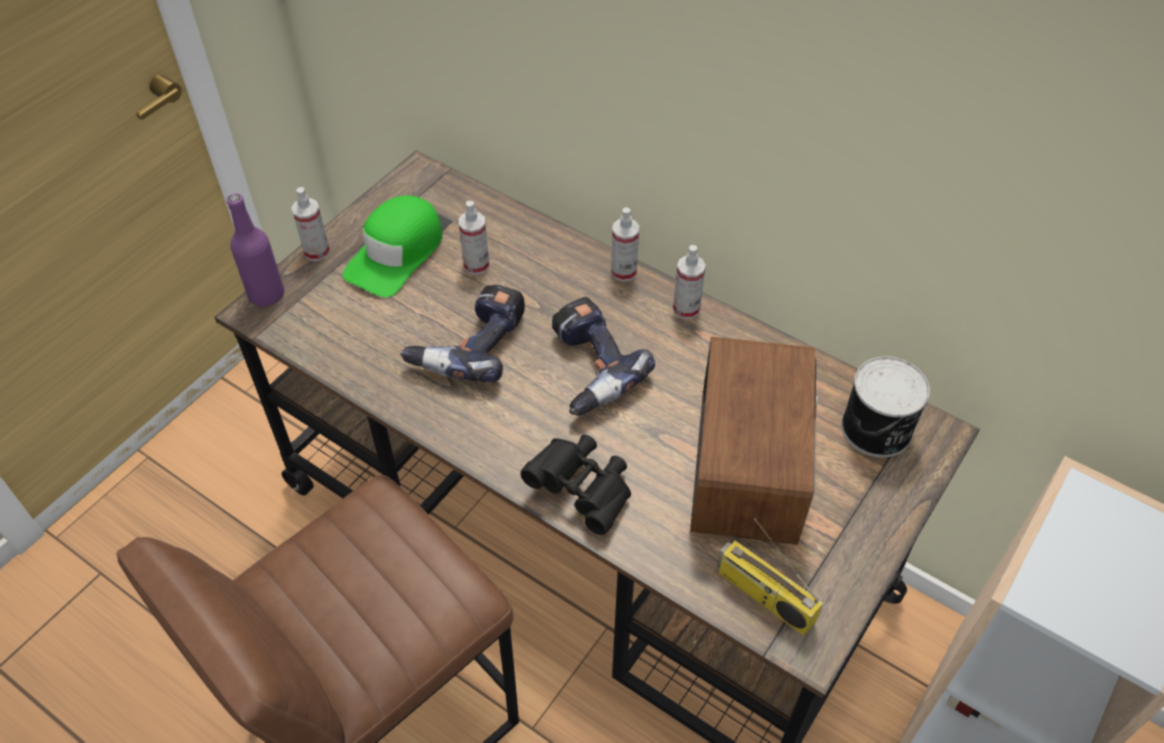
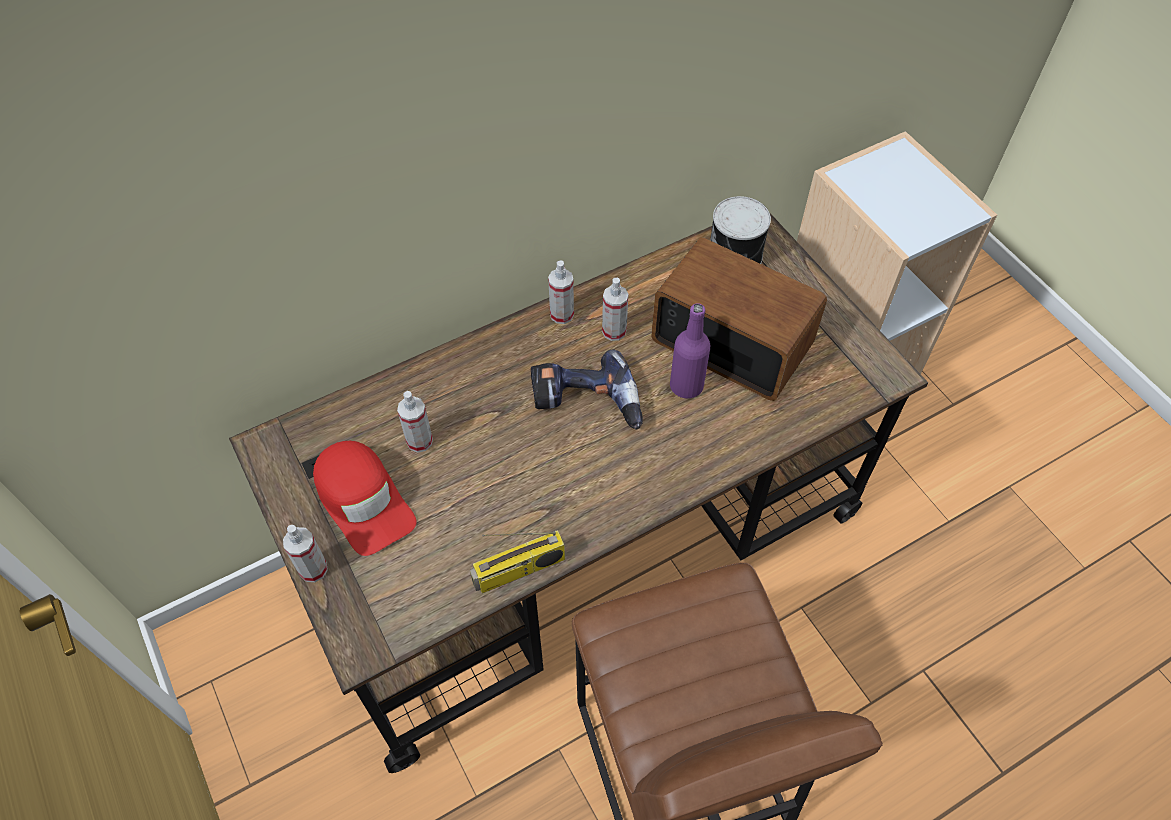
camera: 65 degrees left, 5 degrees up
(266, 295) = (344, 633): purple bottle -> purple bottle (686, 386)
(396, 254) = (363, 500): green cap -> red cap
(469, 344) = (511, 479): power drill -> none
(583, 490) = (704, 454): black binoculars -> none
(623, 272) = (496, 338): spray bottle -> spray bottle (614, 331)
(763, 597) = (843, 382): radio -> radio (519, 571)

